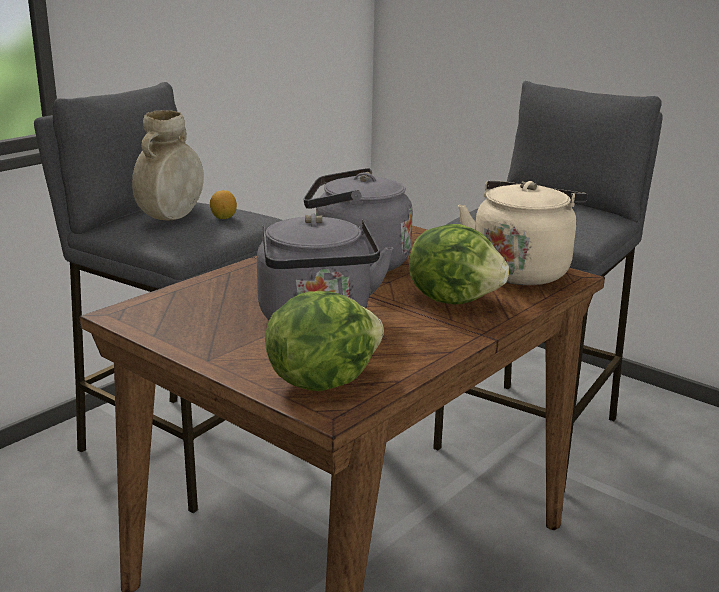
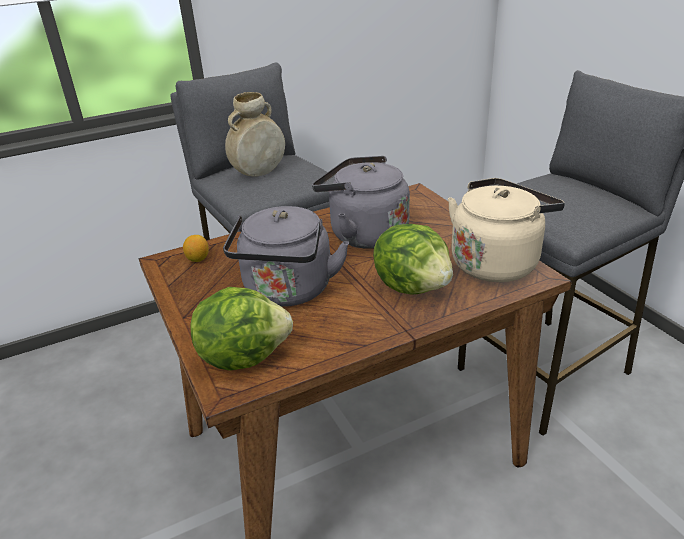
camera: 25 degrees right, 10 degrees up
(223, 217) = (295, 177): lemon -> lemon (198, 259)

